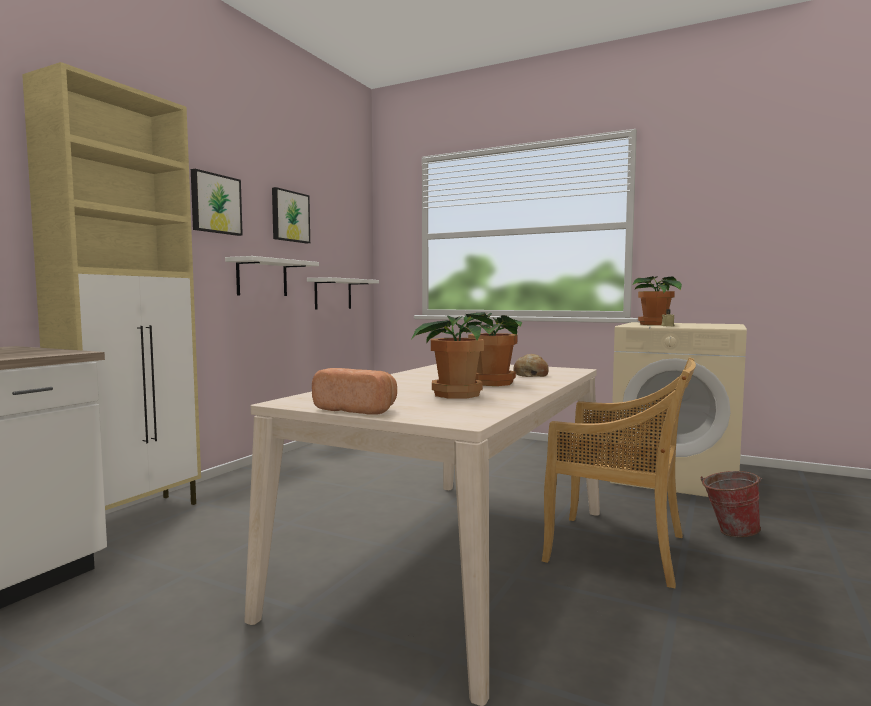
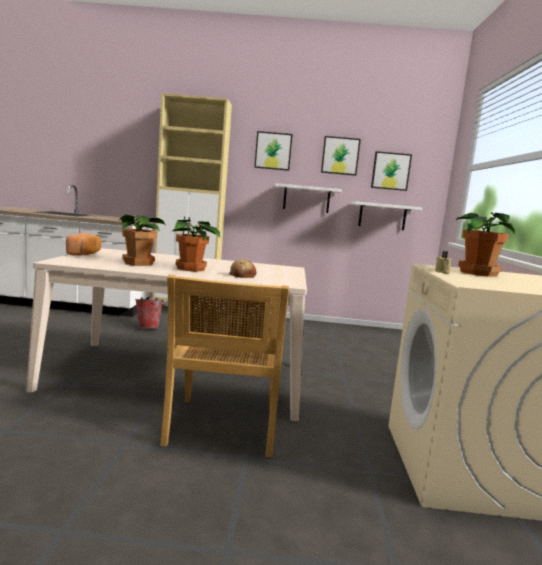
camera: 65 degrees right, 5 degrees up
(334, 238) = (390, 171): none -> picture
(728, 532) = (307, 487): bucket -> bucket (149, 327)

